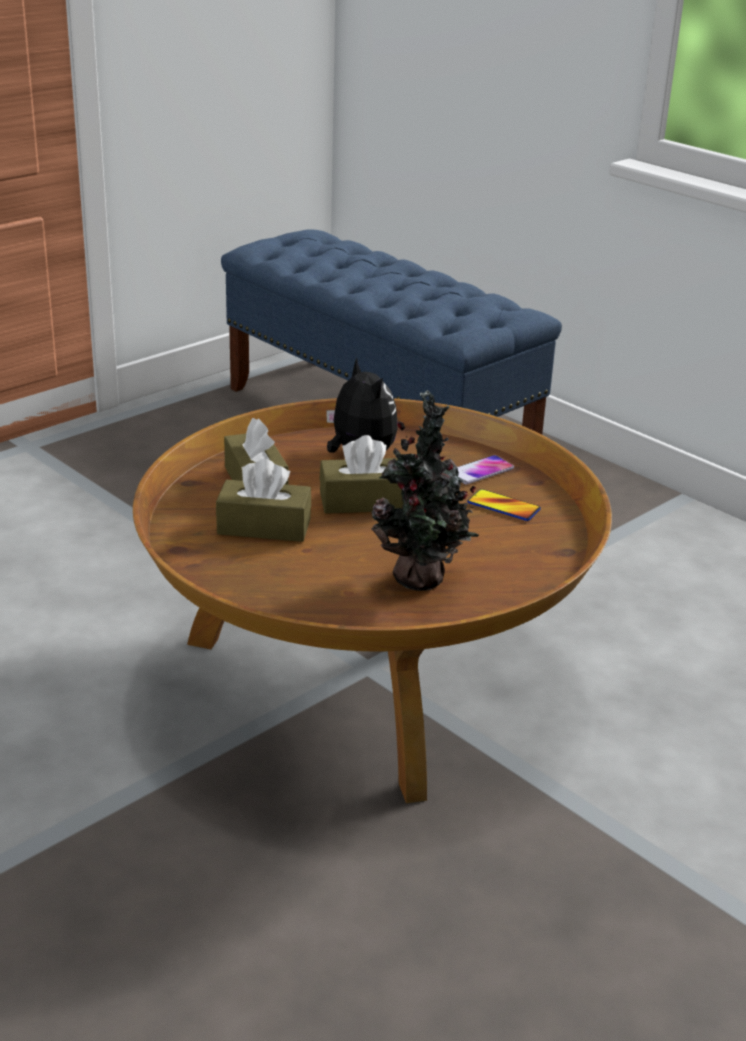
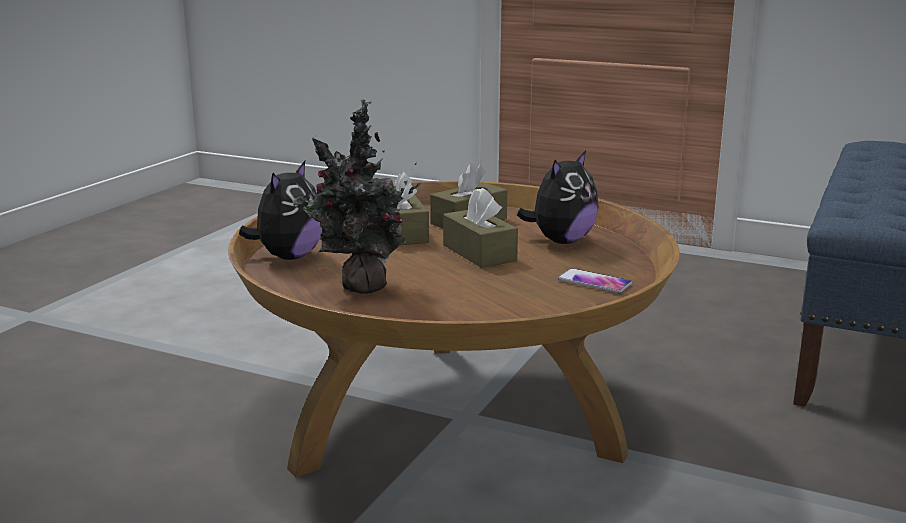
camera: 70 degrees right, 10 degrees down
(291, 607) = (288, 256): none -> plush toy
(503, 506) = (534, 298): phone -> none

